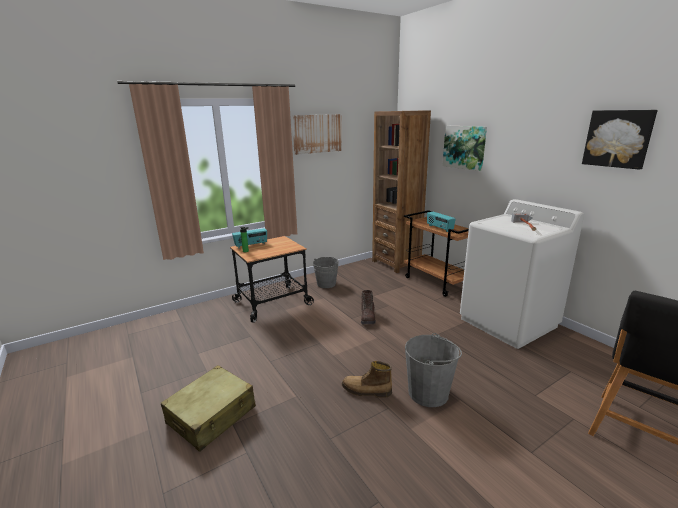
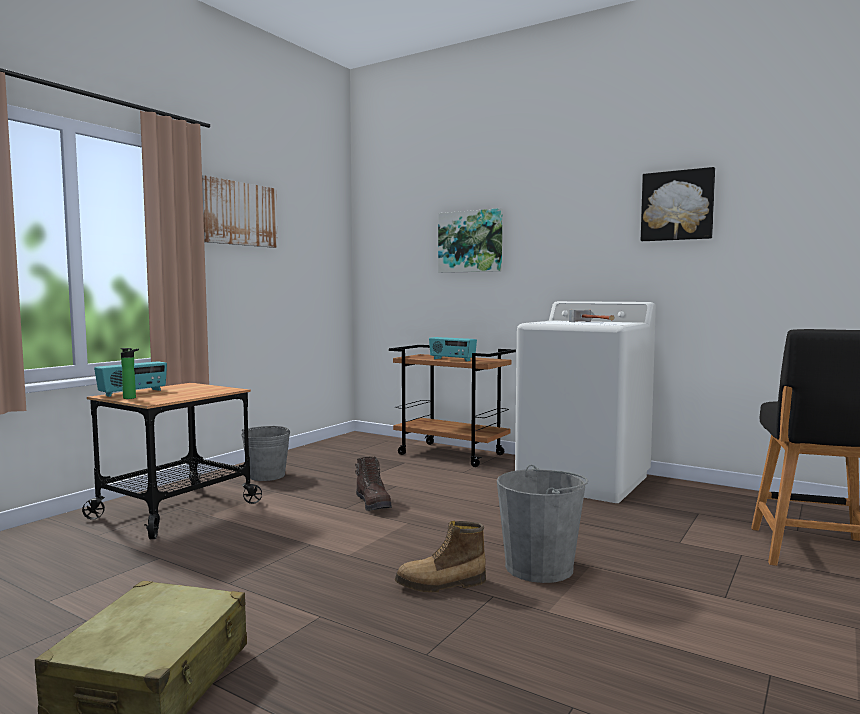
camera: 25 degrees left, 15 degrees down
(396, 263) = (371, 441): brown bookcase -> none

